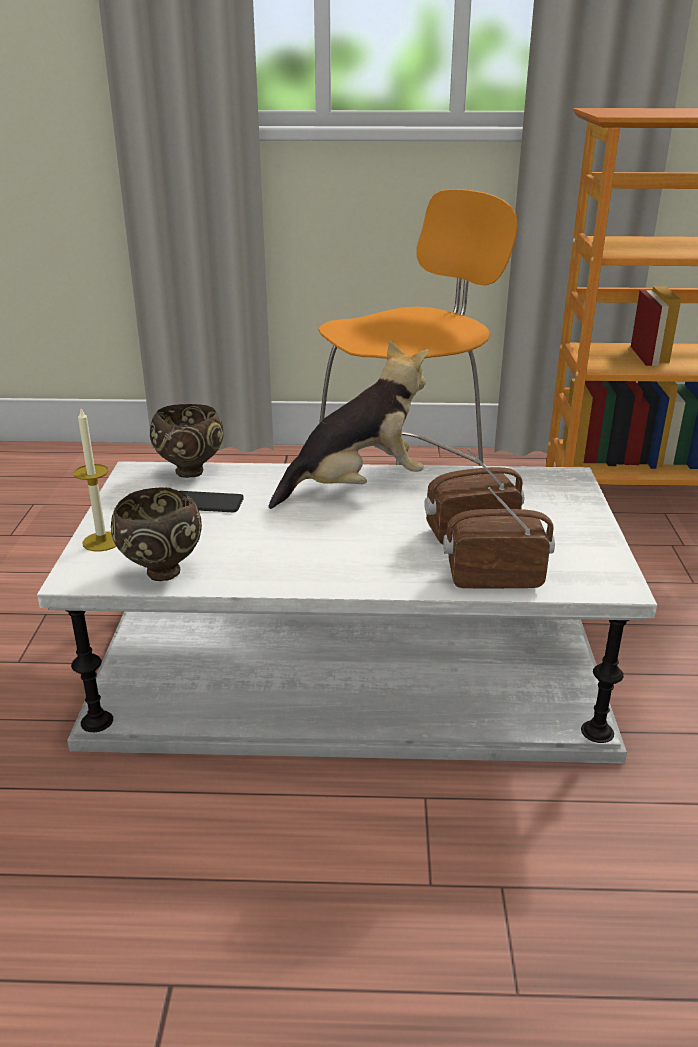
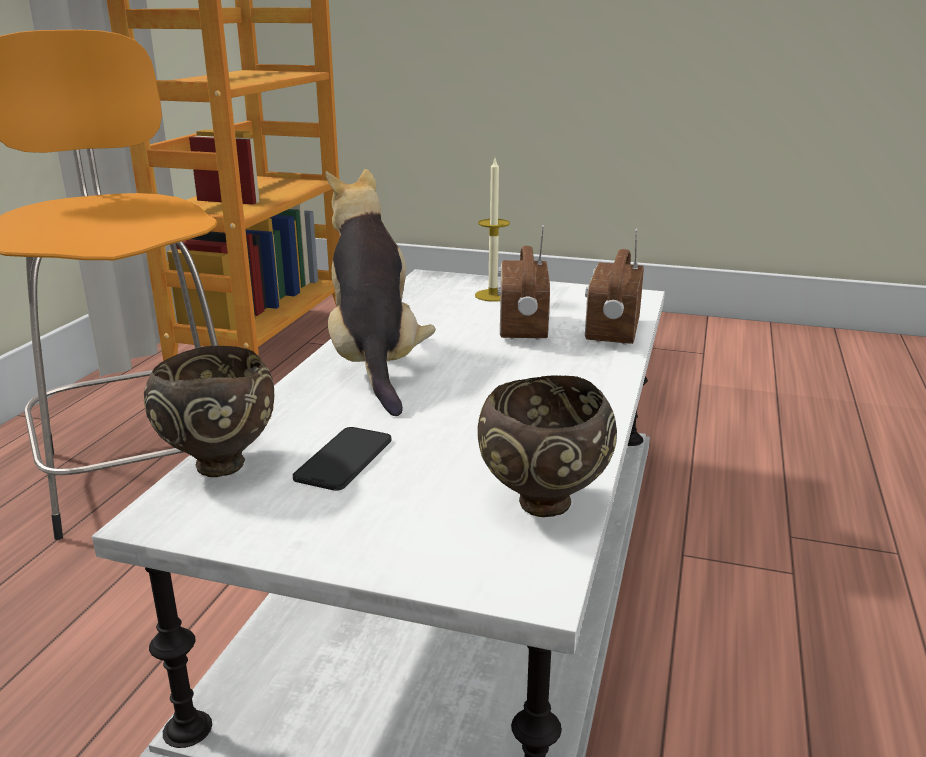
camera: 75 degrees left, 5 degrees down
(102, 541) = (420, 557): candle -> candle (492, 295)

